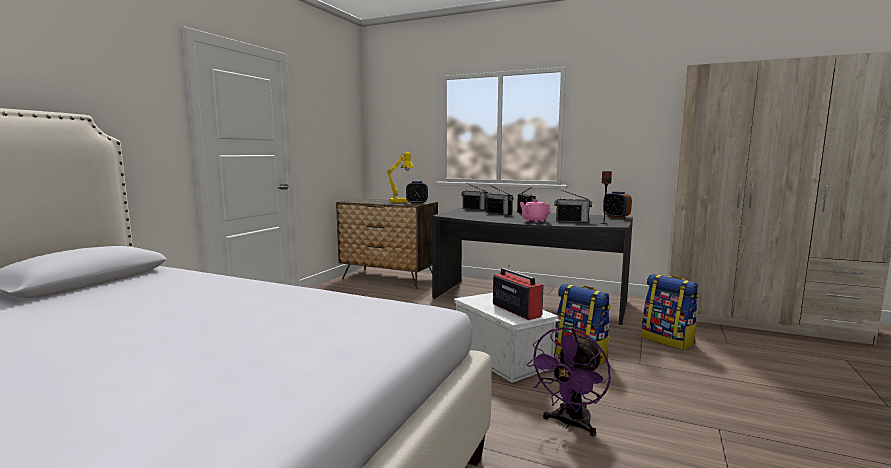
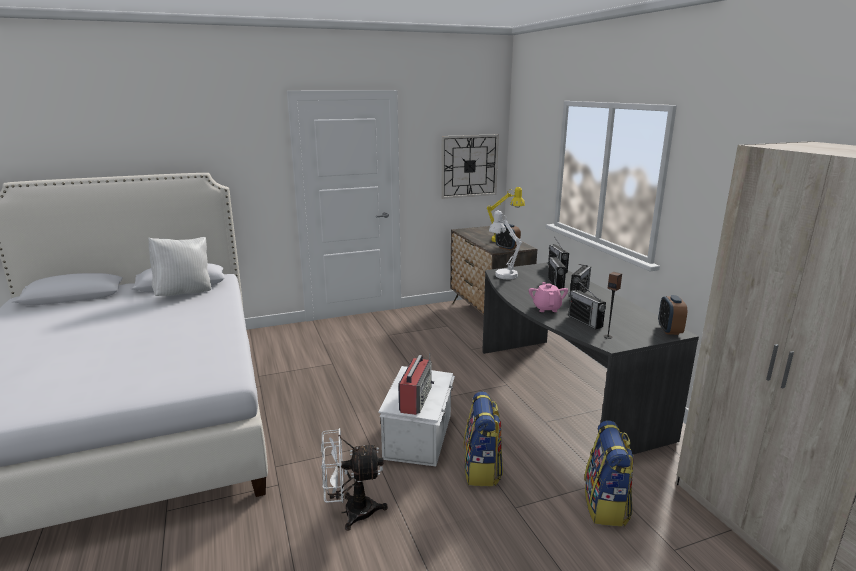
camera: 45 degrees right, 10 degrees up
(123, 285) = (184, 293): none -> white pillow
(342, 140) = (469, 166): none -> wall clock
(451, 215) = (503, 274): none -> white table lamp
(570, 424) = (351, 512): purple fan -> white fan

